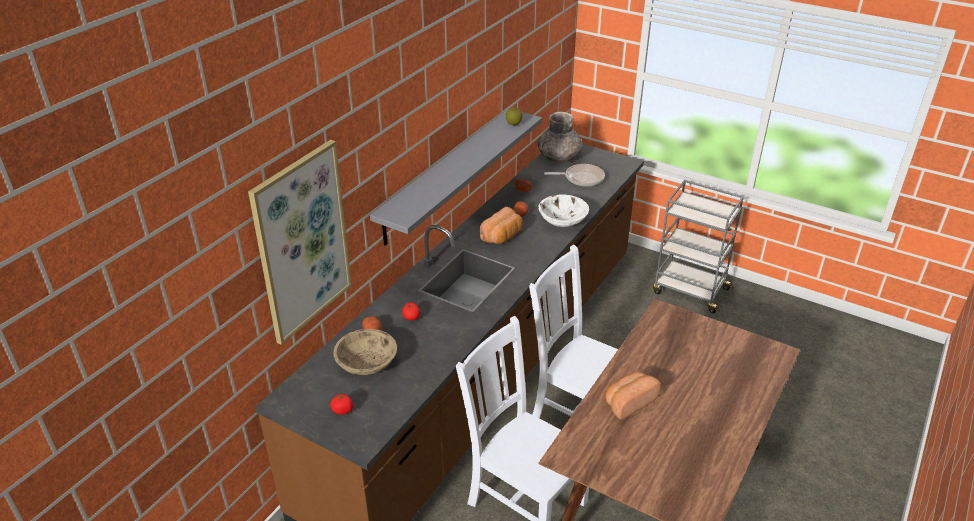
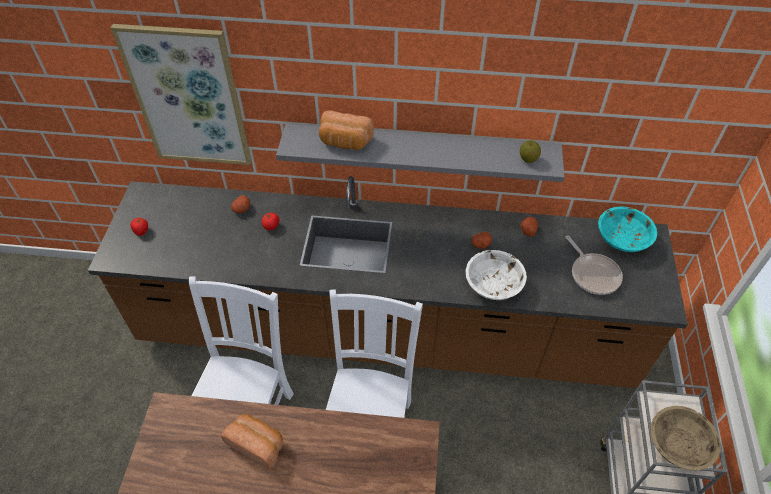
camera: 65 degrees right, 15 degrees up
(367, 364) = (200, 222): beige bowl -> beige bowl (678, 445)
(503, 236) = (432, 244): bread -> bread (345, 142)
(559, 157) = (622, 239): grey vase -> turquoise bowl

